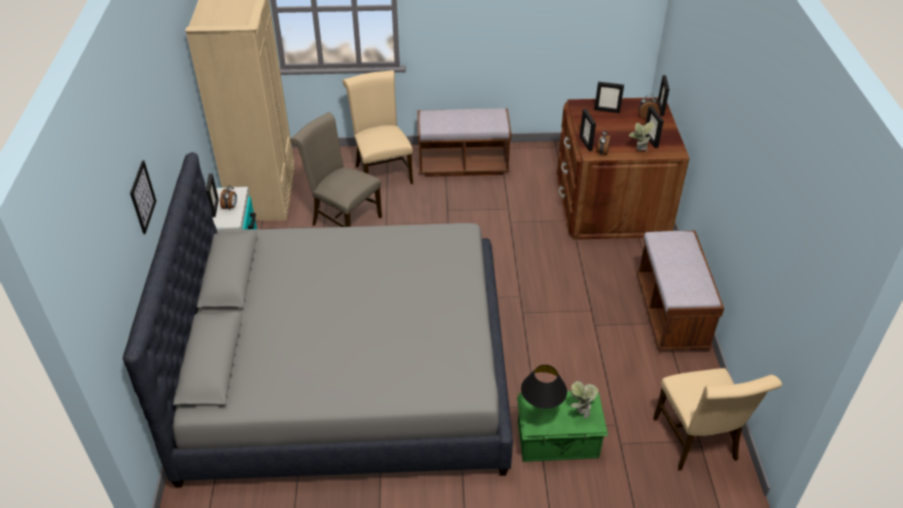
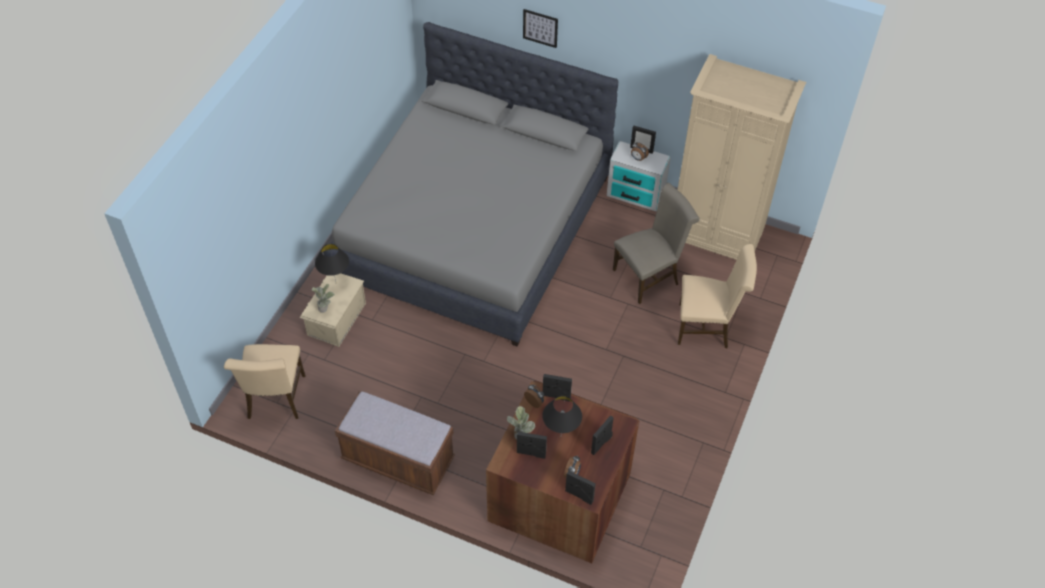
camera: 115 degrees right, 10 degrees up
(463, 165) = (689, 397): brown bench -> none
(558, 441) = (335, 319): green storage box -> beige storage box
(621, 130) = (560, 437): none -> black table lamp
(698, 443) = (275, 400): beige chair -> beige chair turned 105 degrees counterclockwise

